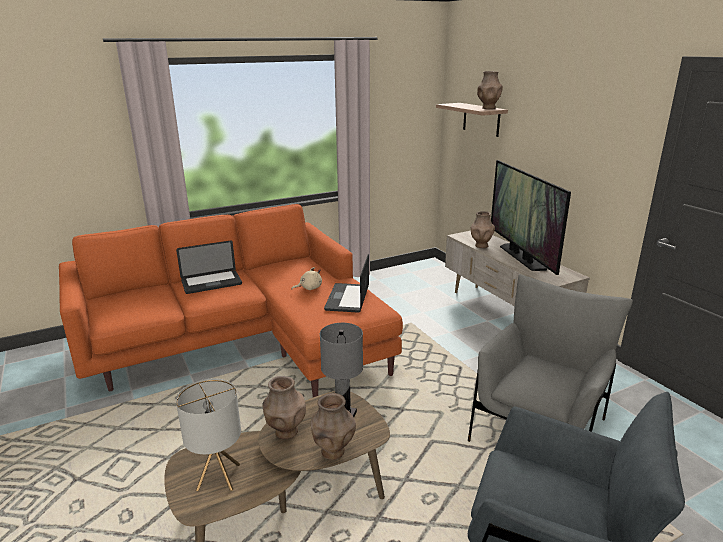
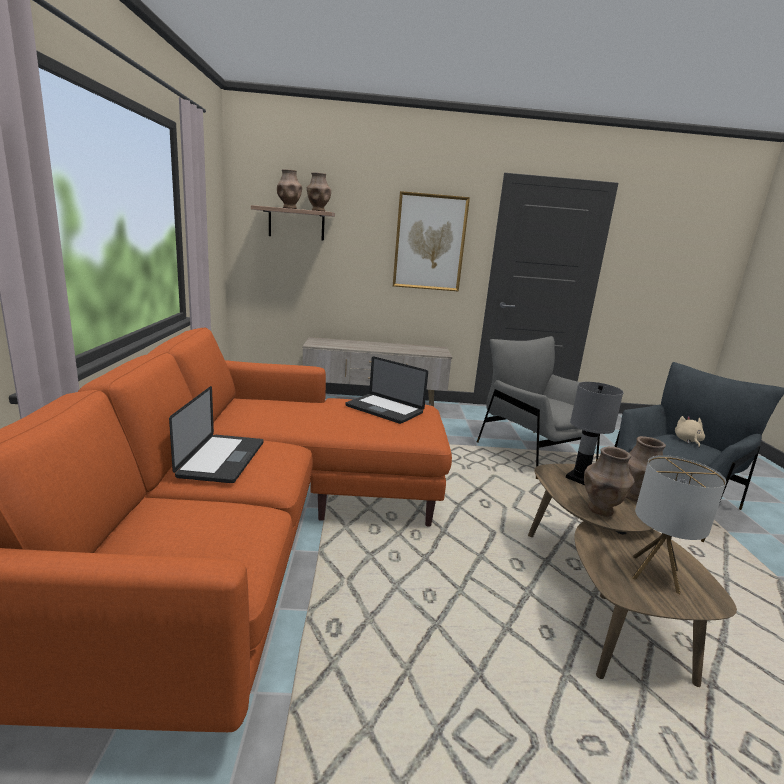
camera: 65 degrees left, 5 degrees down
(309, 288) = (332, 416): beige plush toy -> beige plush toy (687, 441)
(481, 246) = (347, 346): brown vase -> brown vase (289, 208)
(521, 257) = (389, 346): television -> none
(586, 147) = (429, 242): none -> picture

